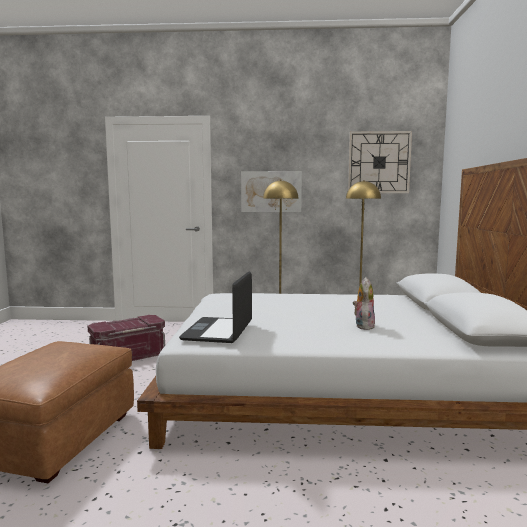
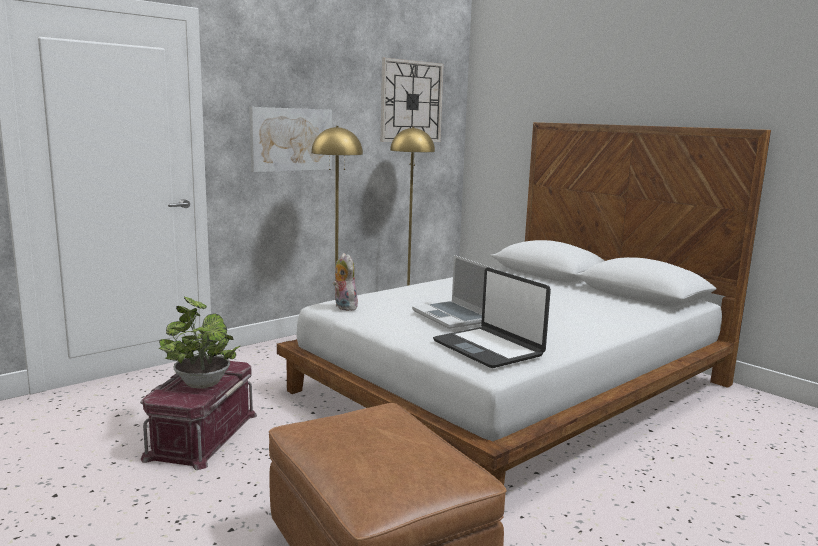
camera: 45 degrees left, 5 degrees up
(127, 323) = (201, 382): none -> potted plant
(257, 311) = (453, 317): none -> laptop
(363, 326) = (569, 309): plush toy -> plush toy (343, 307)

